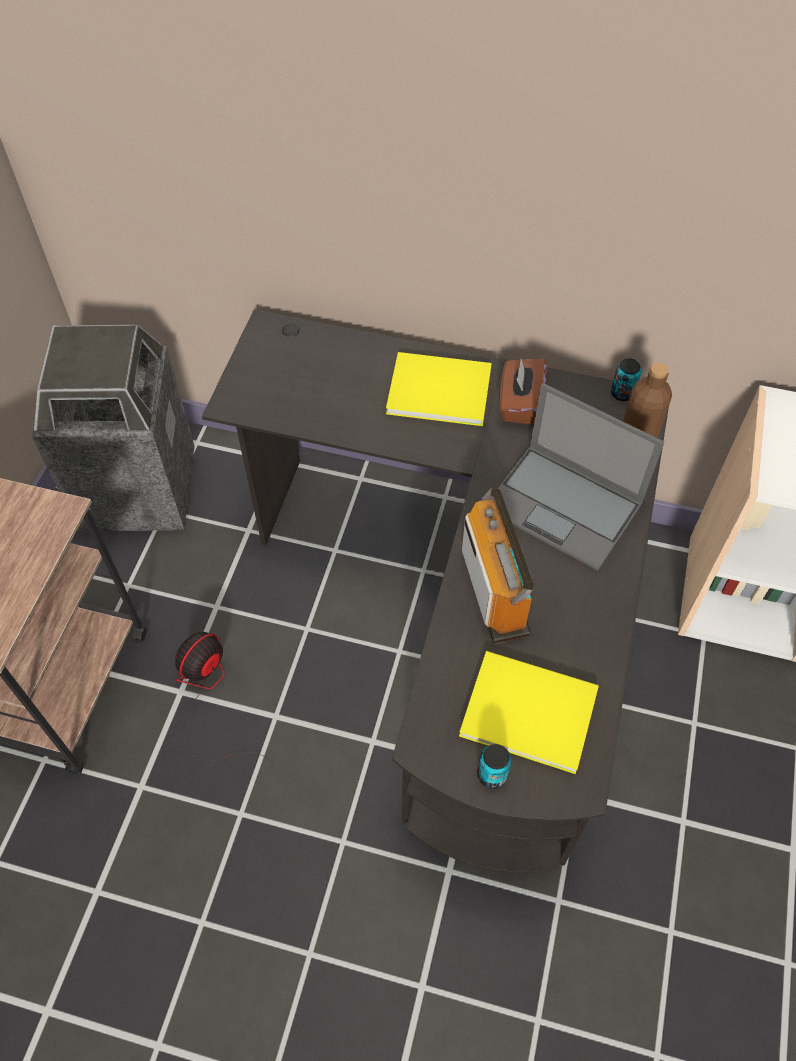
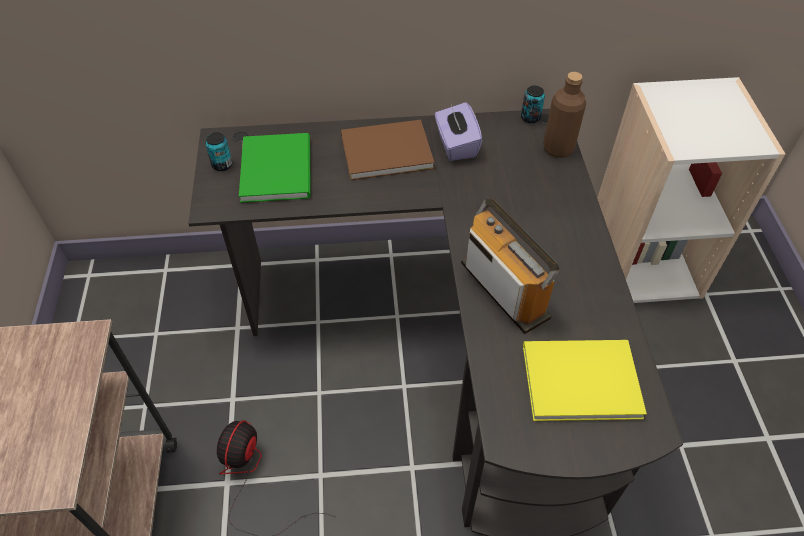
camera: 20 degrees left, 5 degrees down
(138, 490) = (126, 323): trash can -> none
(316, 378) = (279, 167): none -> green book
(436, 388) = (383, 150): yellow book -> brown book
(492, 774) = (576, 444): can -> can (222, 165)
(520, 404) = (456, 145): brown tissue box -> purple tissue box
(565, 506) = (528, 211): laptop -> none

